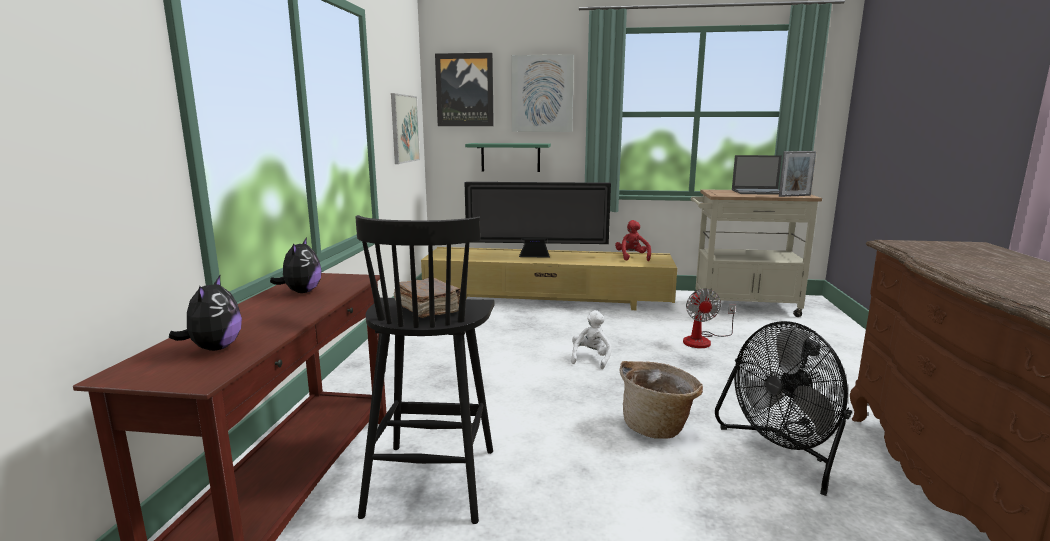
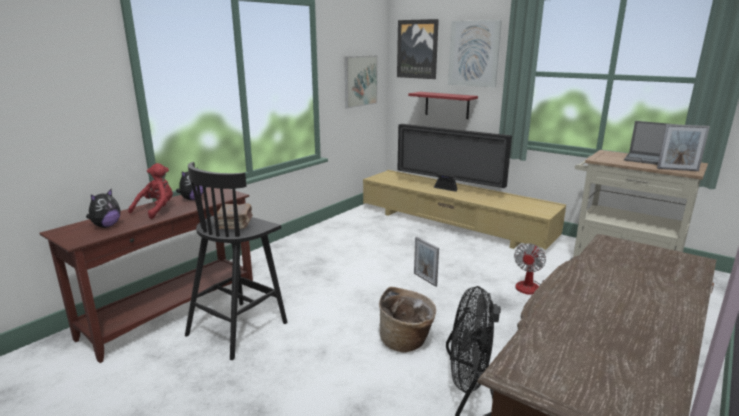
camera: 30 degrees right, 5 degrees up
(510, 157) = (447, 105): green shelf -> red shelf
(591, 358) = (425, 279): white plush toy -> picture frame
(632, 257) = (525, 202): red plush toy -> red plush toy (157, 210)

